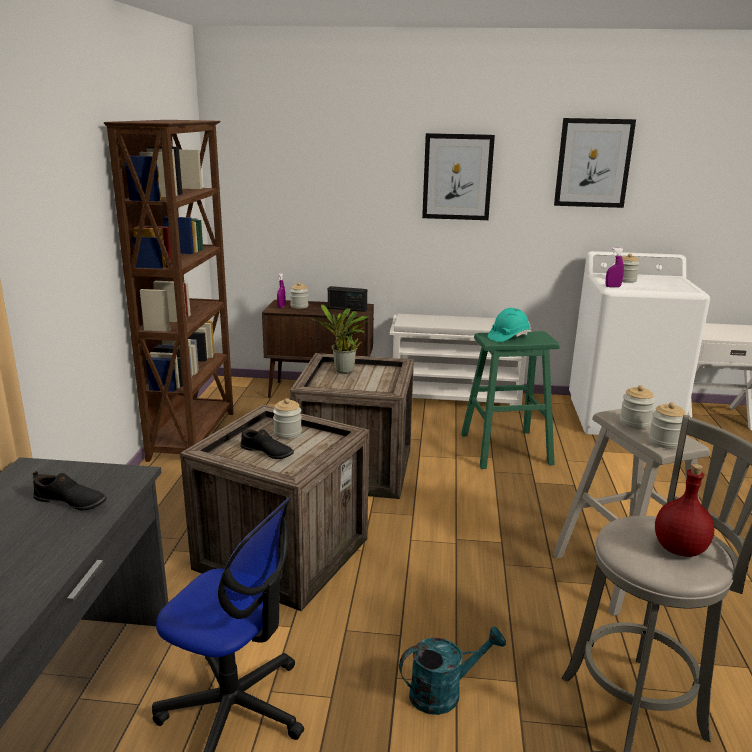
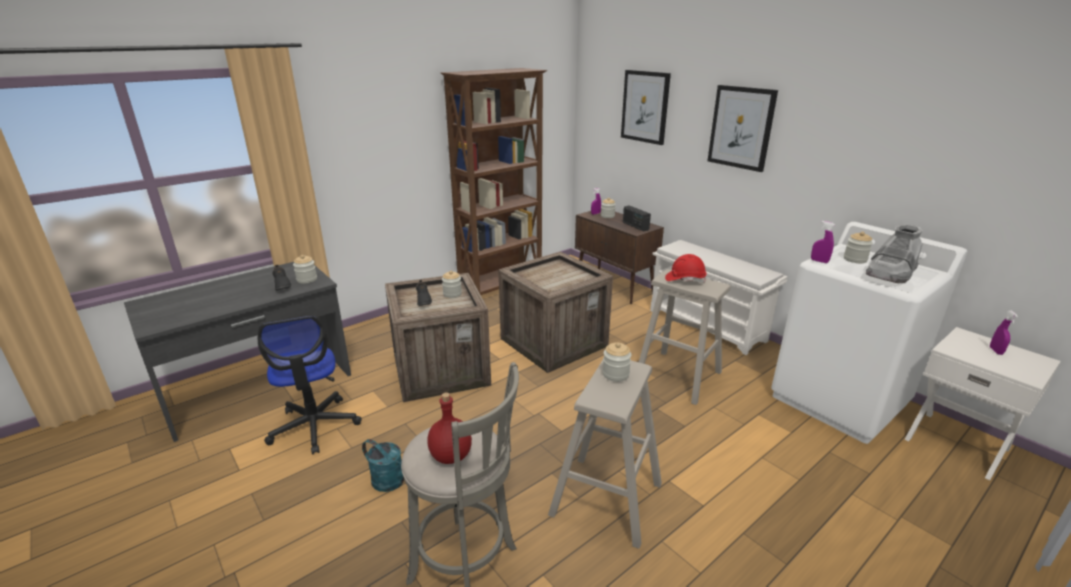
camera: 45 degrees right, 5 degrees up
(343, 372) = (556, 269): potted plant -> none
(506, 449) = (678, 376): green stool -> beige stool
(508, 337) = (685, 279): turquoise hard hat -> red hard hat
(593, 163) = (875, 127): picture -> picture (645, 107)
(664, 442) = (601, 396): jar -> jar (307, 279)
(665, 284) = (890, 274): none -> grey boot
(725, 329) = (996, 351): none -> purple spray bottle

